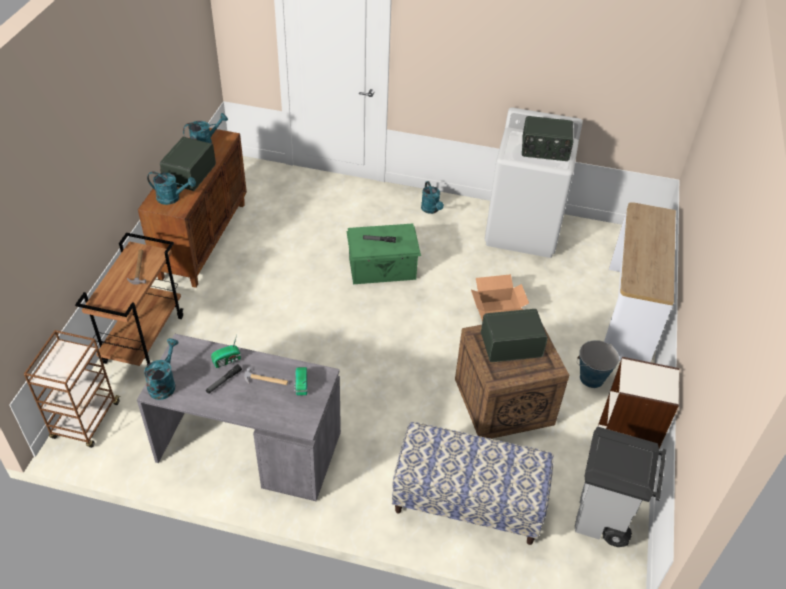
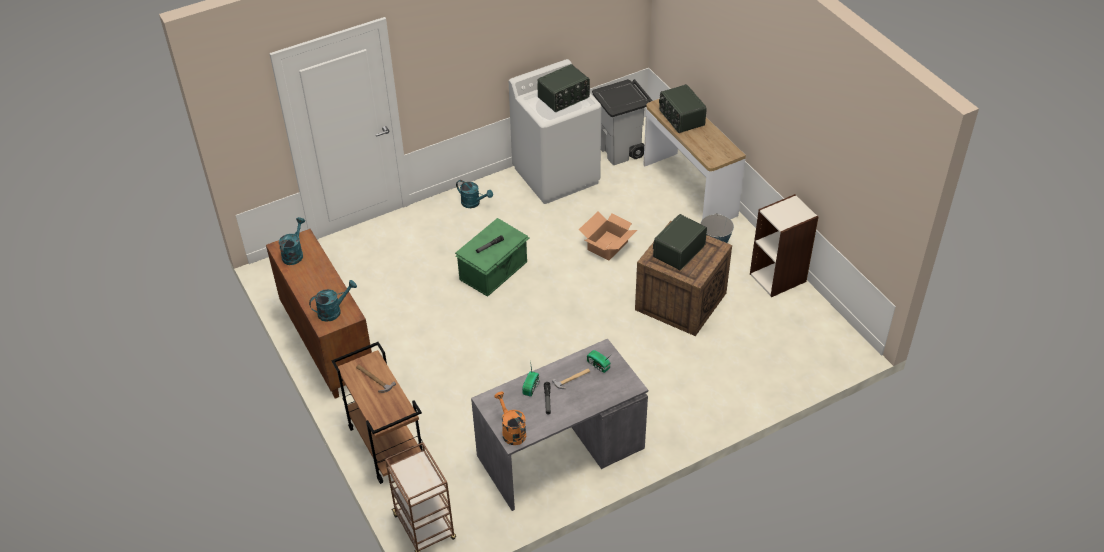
camera: 40 degrees left, 0 degrees up
(164, 384) = (511, 431): turquoise watering can -> orange watering can
(189, 174) = (318, 285): radio -> radio (681, 118)
(467, 503) = (731, 377): bench -> none
(603, 518) = (811, 326): grey trash can -> grey trash can (621, 151)

